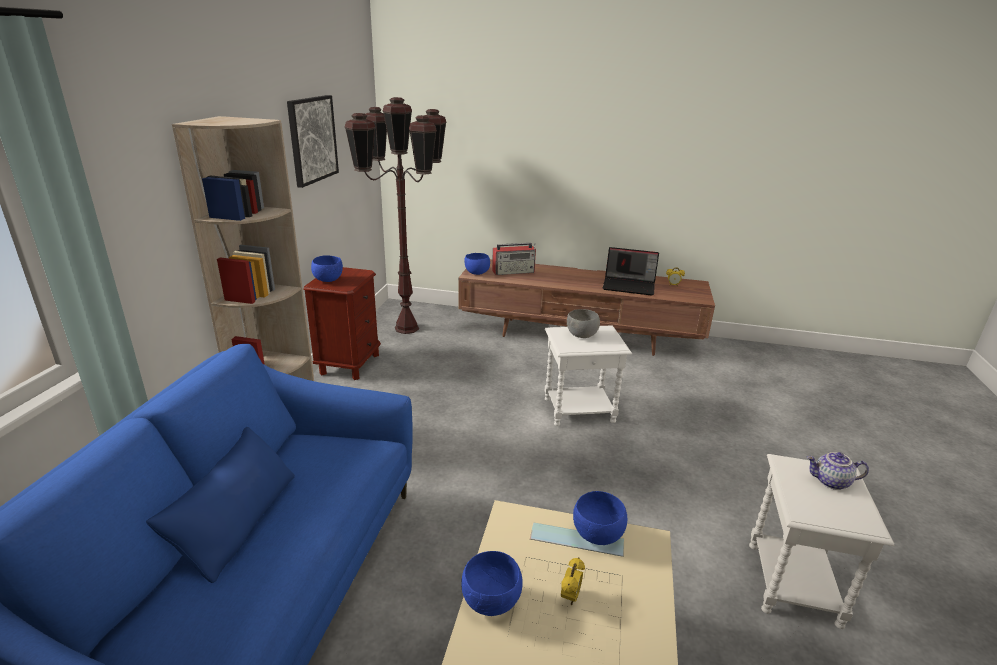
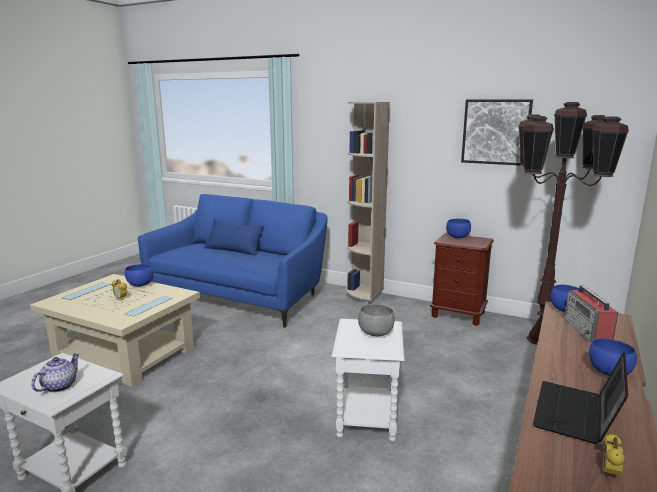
camera: 105 degrees right, 10 degrees down
(597, 536) = (144, 309): blue bowl -> blue bowl (608, 372)

